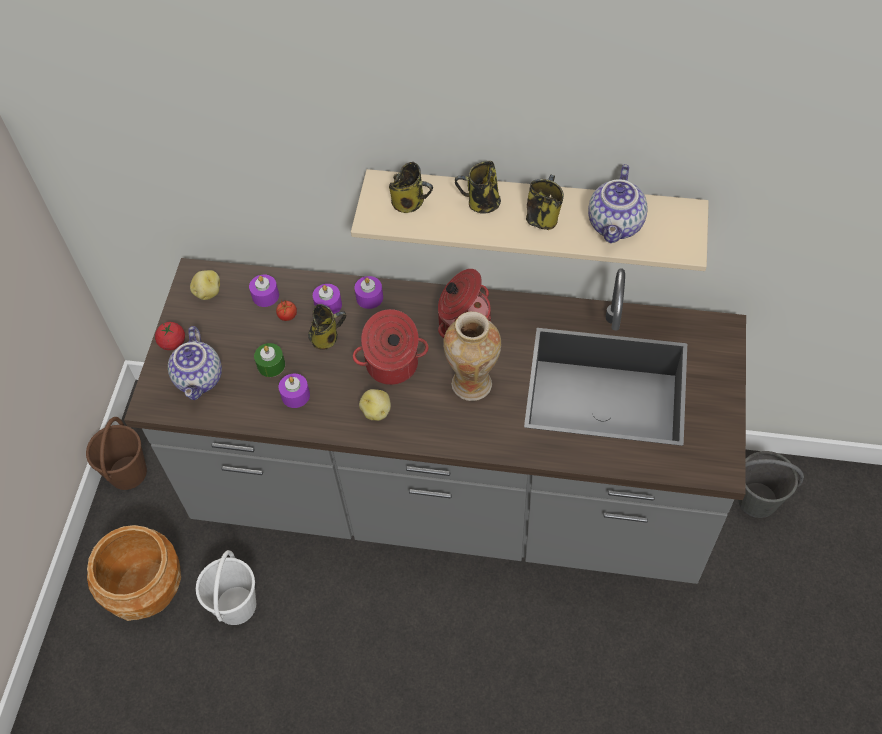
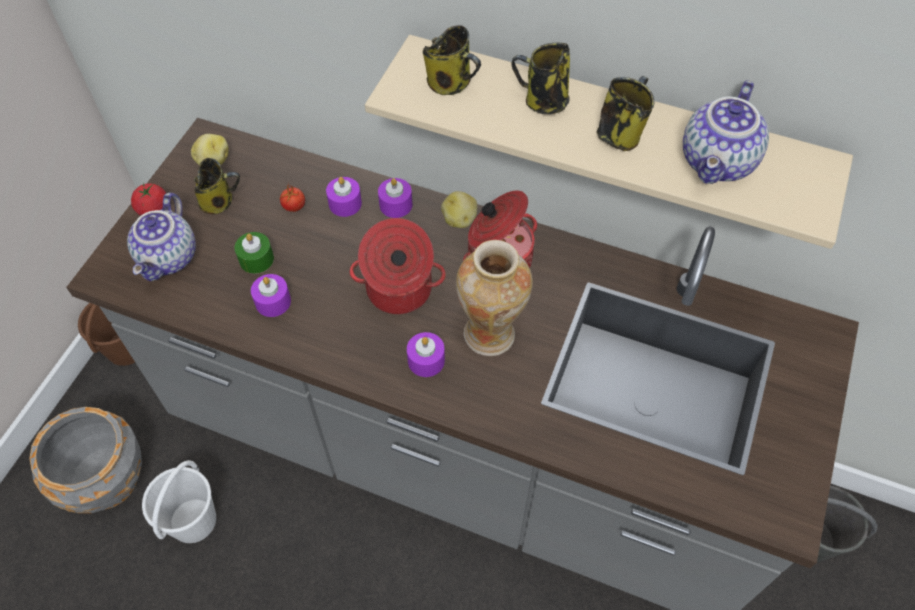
camera: 10 degrees right, 0 degrees up
(146, 589) = (105, 479): brown planter -> grey planter
(265, 296) = (276, 178): purple candle -> purple candle (426, 360)
(326, 337) = (331, 241): mug -> mug (219, 201)
(376, 411) = (363, 342): potato -> potato (460, 219)

